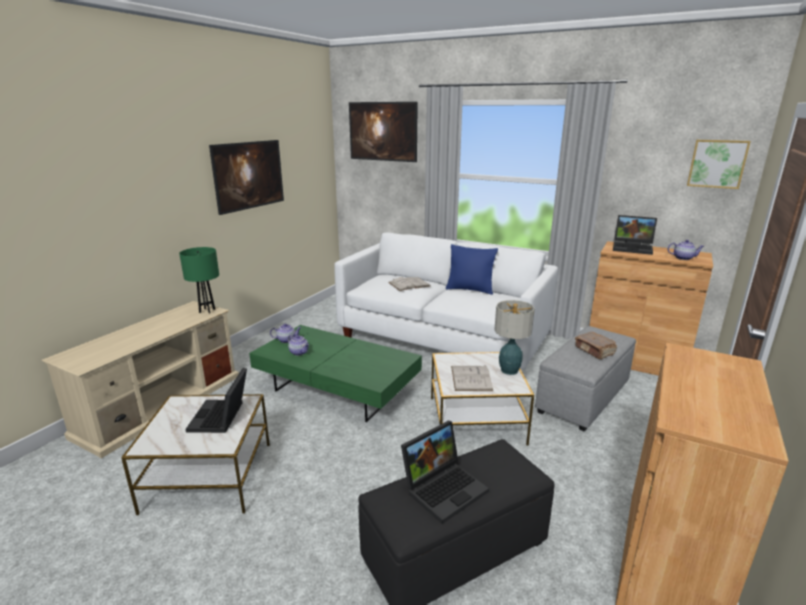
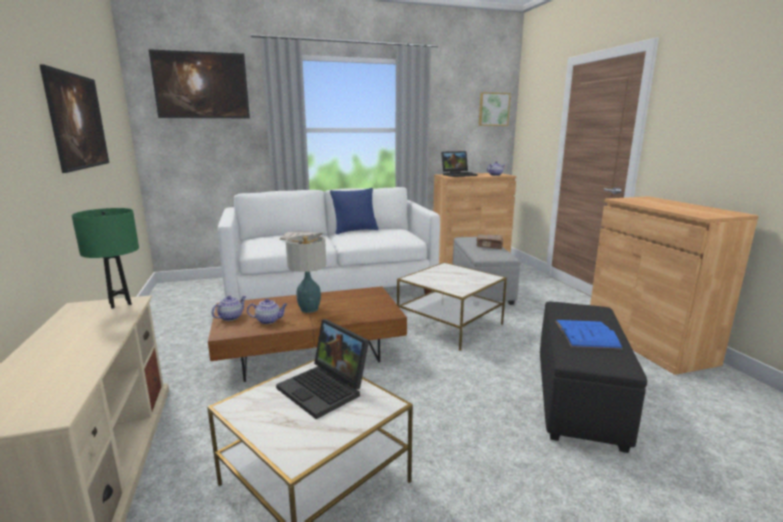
camera: 45 degrees left, 5 degrees down
(337, 390) = (310, 353): green coffee table -> brown coffee table
(444, 487) = (586, 334): laptop -> blue book
(471, 378) = (455, 282): white book -> none
(509, 370) = (466, 271): table lamp -> table lamp (309, 309)

